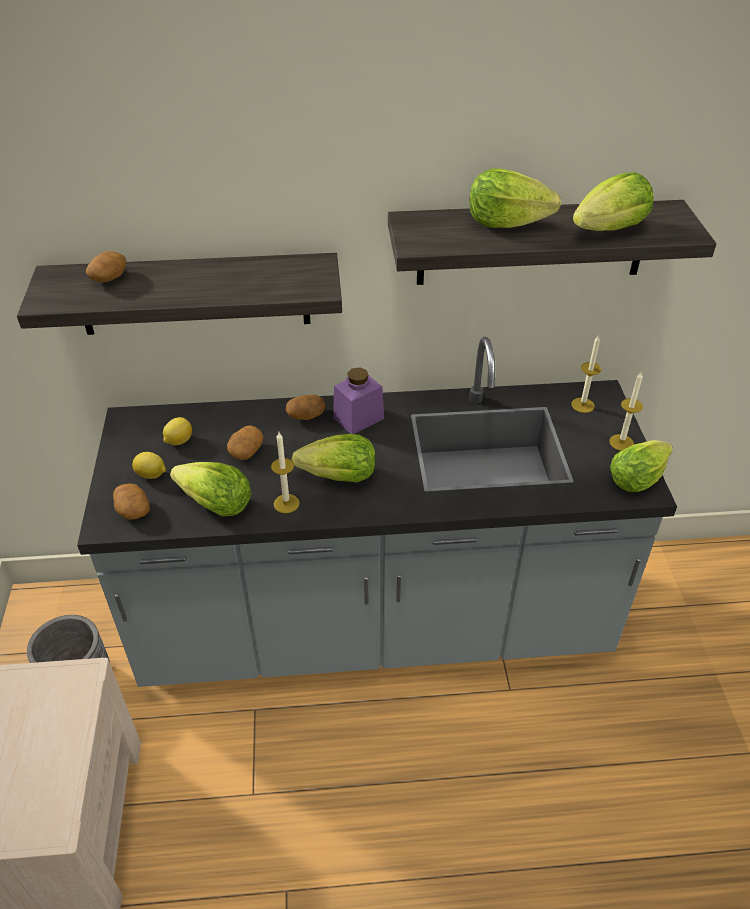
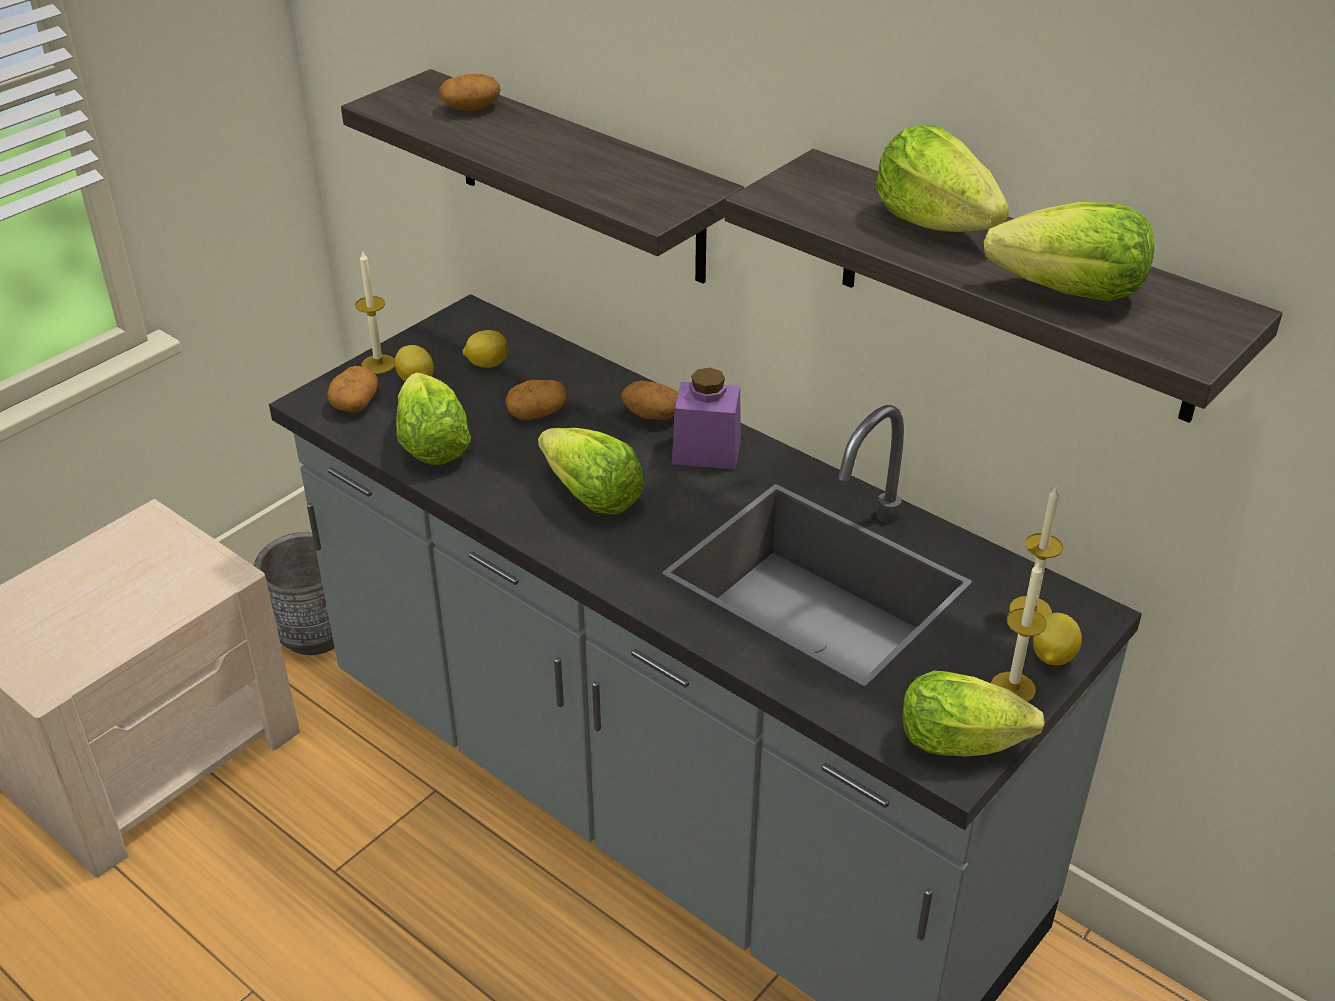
camera: 45 degrees right, 5 degrees down
(286, 503) = (498, 488): candle -> candle (378, 364)
(615, 419) = (1052, 657): none -> lemon

